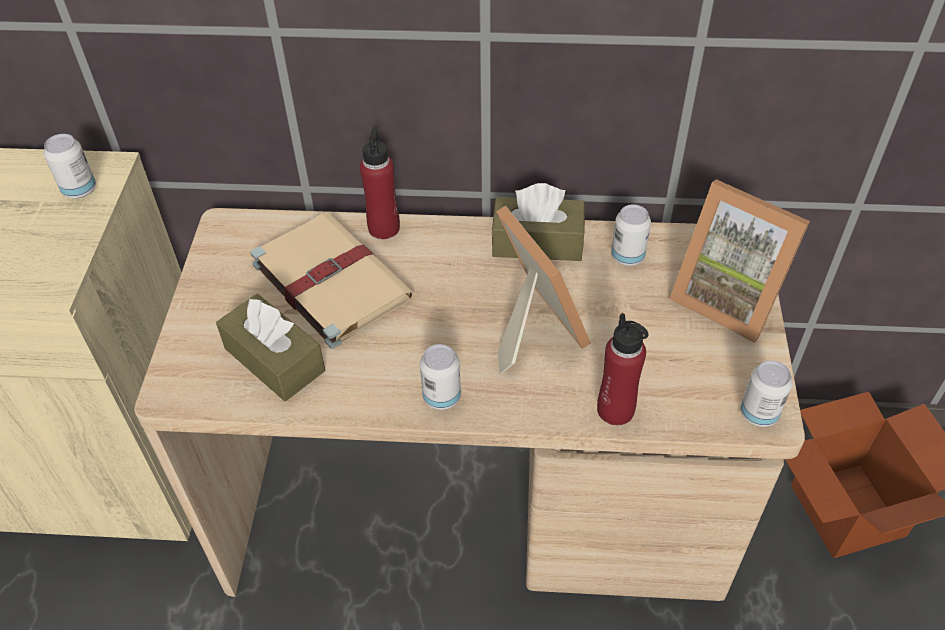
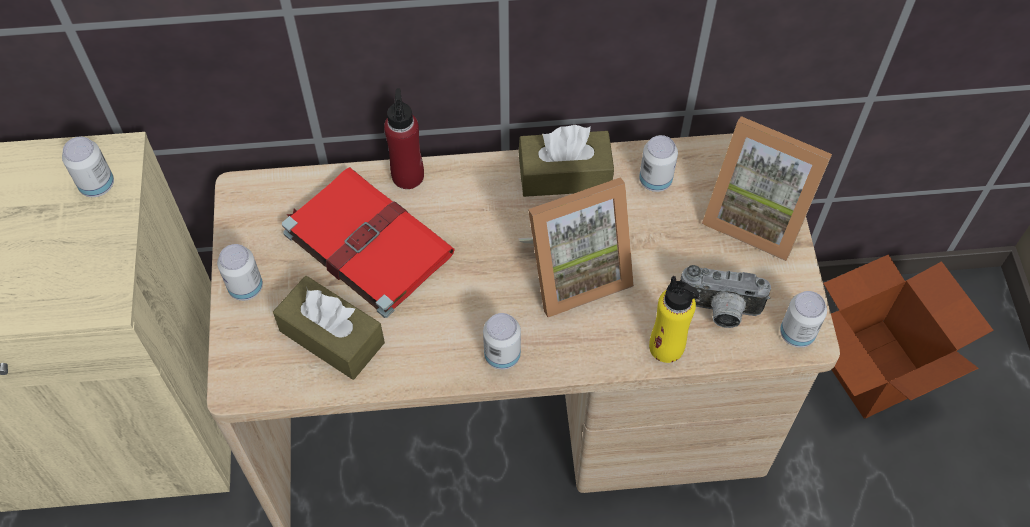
camera: 10 degrees left, 10 degrees up
(203, 306) = (246, 287): none -> can
(329, 280) = (365, 242): beige book -> red book
(531, 328) = (574, 271): picture frame -> picture frame turned 105 degrees clockwise
(615, 410) = (666, 347): red bottle -> yellow bottle
(676, 382) = (718, 311): none -> camera

